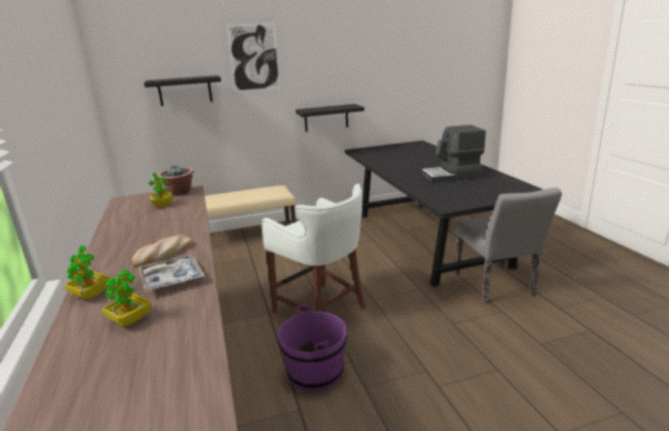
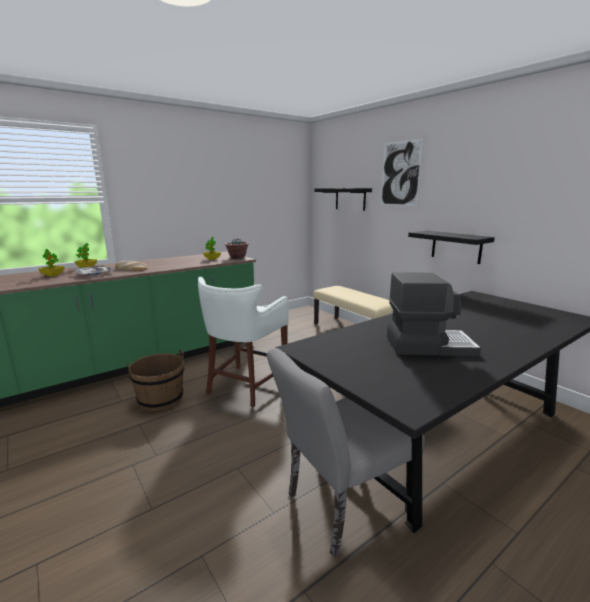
camera: 70 degrees right, 5 degrees down
(315, 372) = (160, 399): purple bucket -> brown bucket
(452, 176) = (428, 345): coffee machine -> coffee machine turned 120 degrees clockwise

